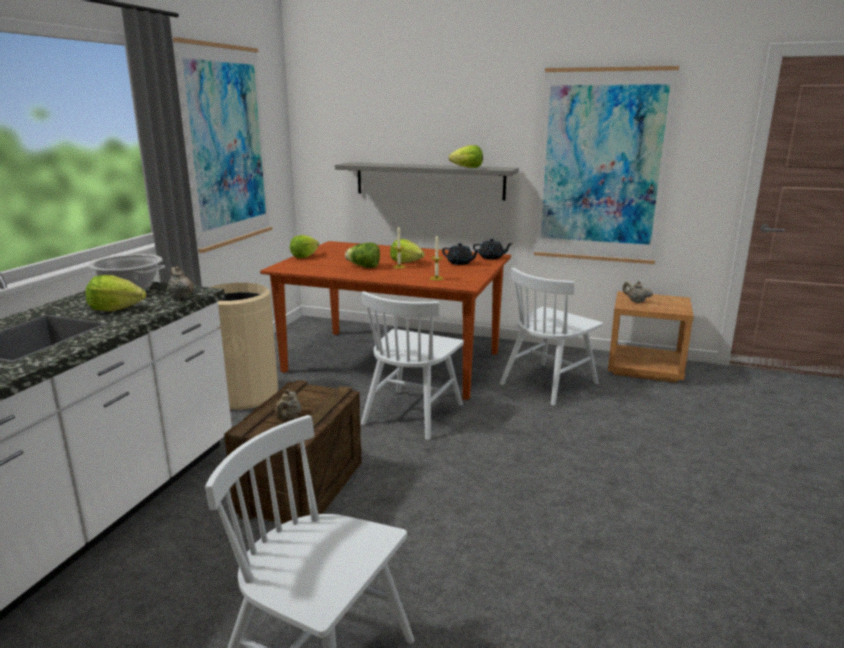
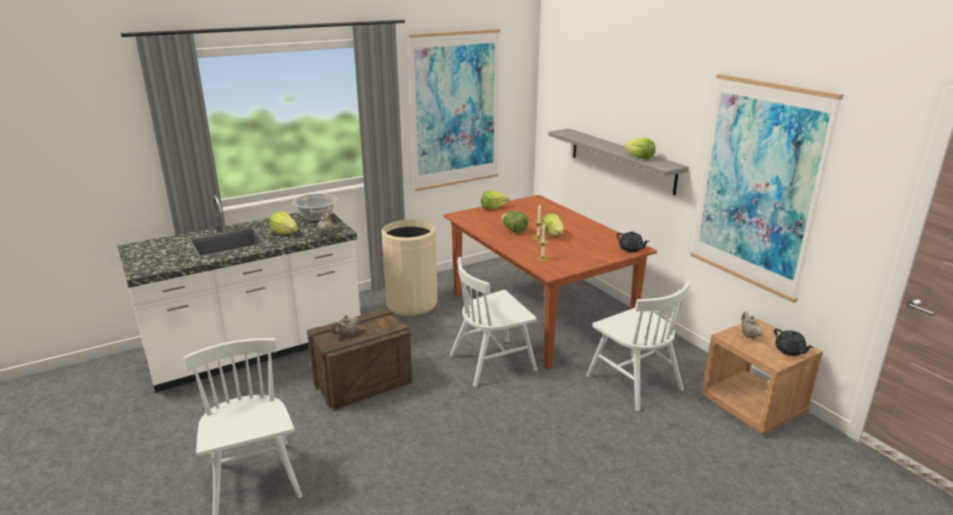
camera: 40 degrees right, 5 degrees up
(460, 263) = (592, 247): black teapot -> black teapot (789, 351)
(548, 383) = (633, 382): white chair -> white chair turned 120 degrees counterclockwise

